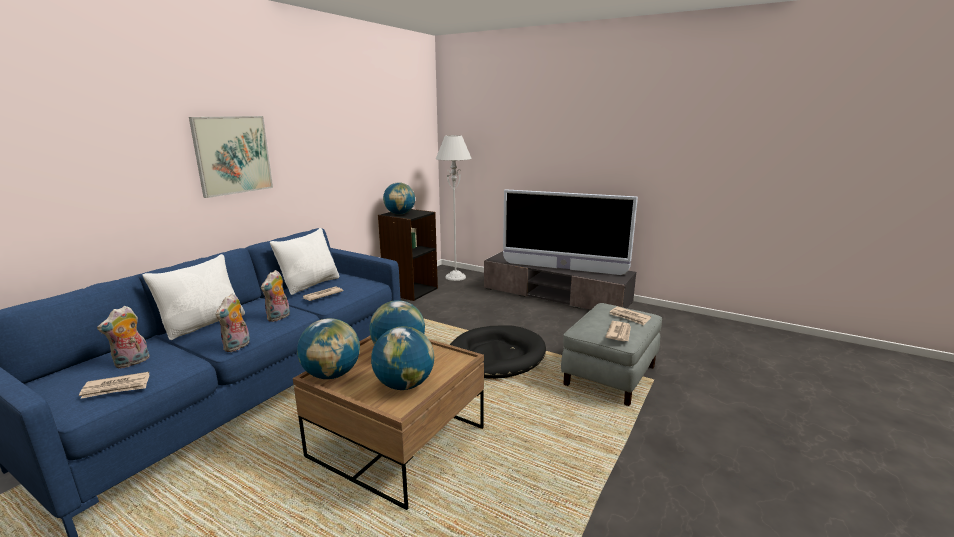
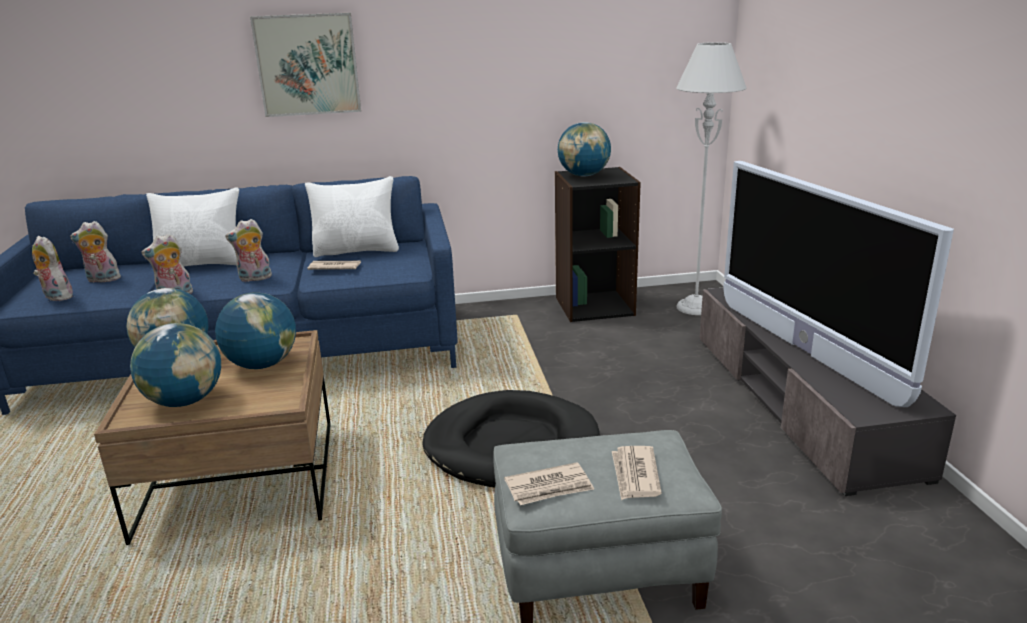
camera: 50 degrees right, 5 degrees up
(117, 387) = (56, 297): newspaper -> plush toy

